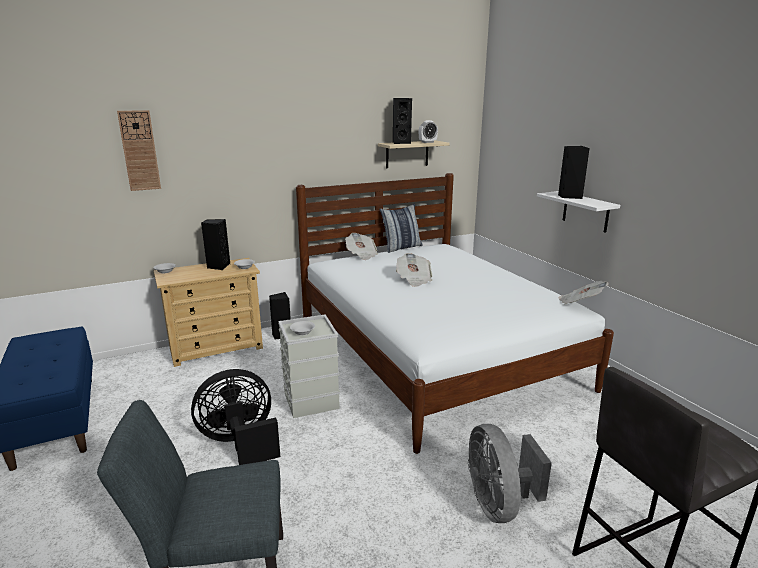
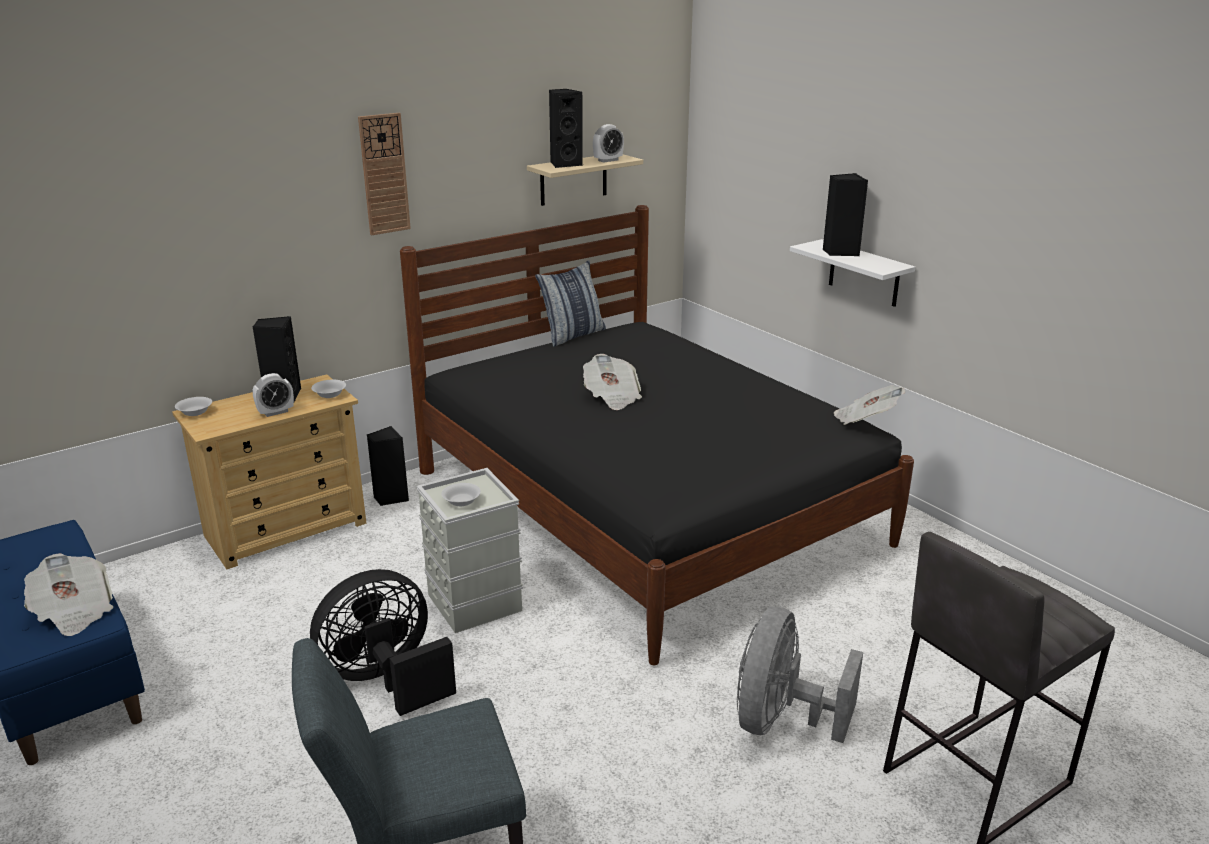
camera: 10 degrees left, 5 degrees up
(139, 151) = (140, 213): wall clock -> wall clock (384, 174)
(209, 274) = (276, 412): none -> alarm clock
(361, 255) = (512, 355): newspaper -> newspaper (74, 612)
(433, 353) = (644, 507): white bed -> black bed
(499, 504) = (780, 720): grey fan -> grey fan turned 45 degrees clockwise

